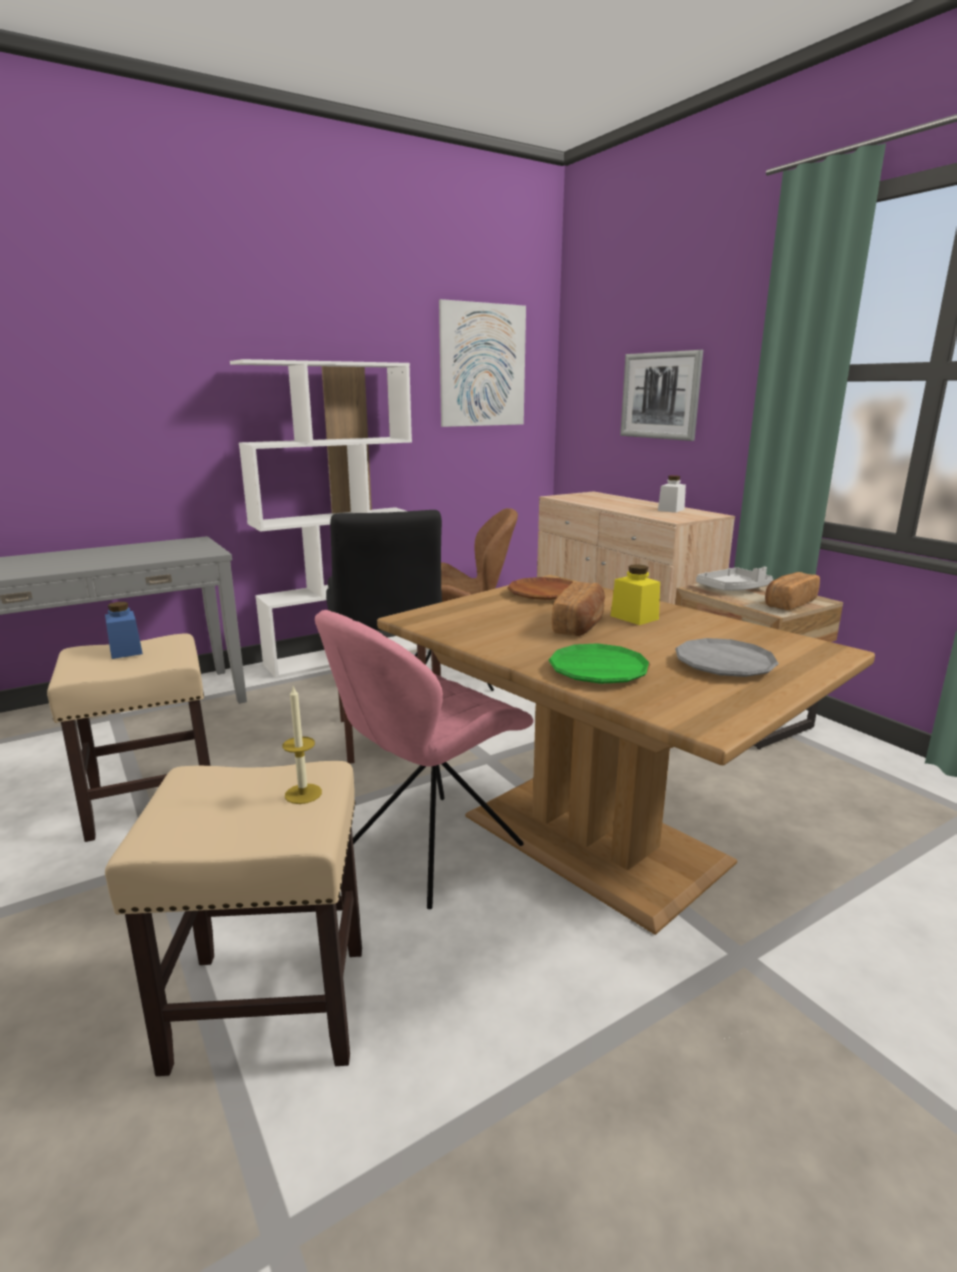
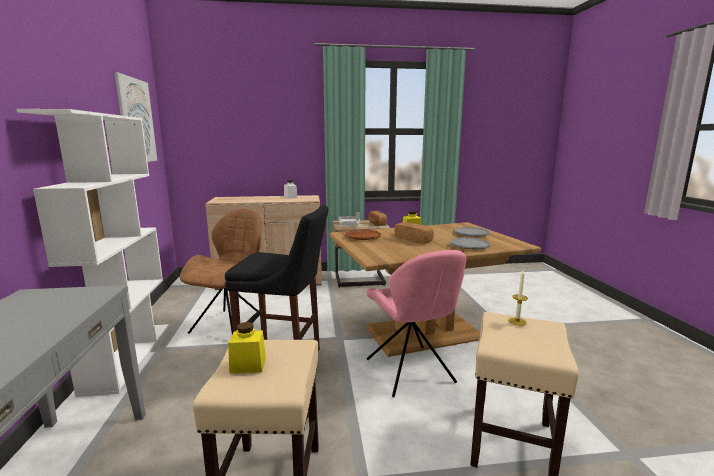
camera: 65 degrees left, 5 degrees down
(126, 651) = (248, 365): blue jar -> yellow jar
(598, 671) = (469, 246): green plate -> grey plate
(660, 395) = (256, 141): picture -> none

